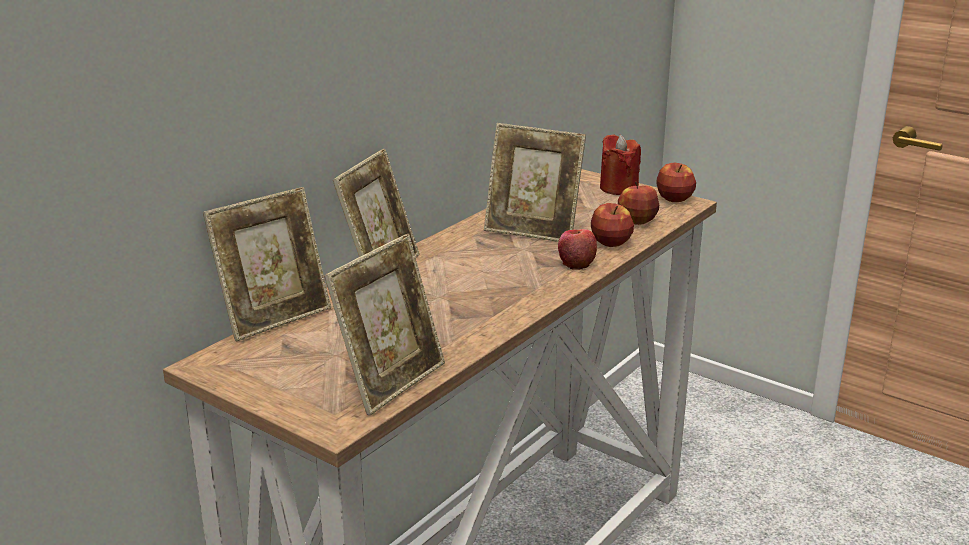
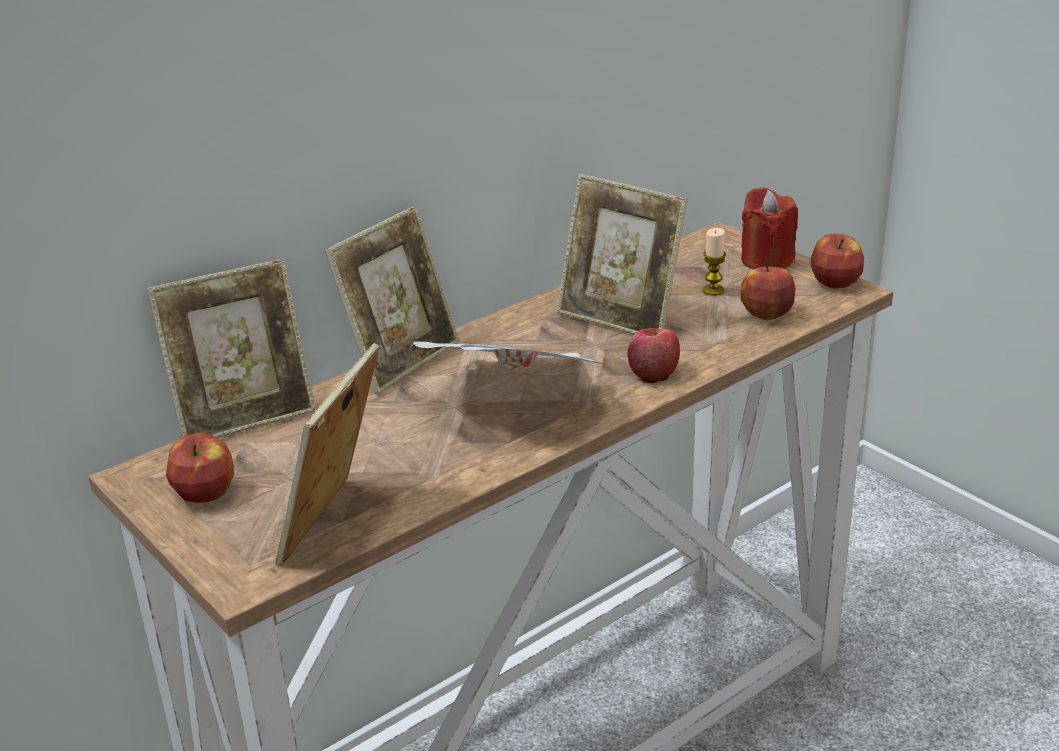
camera: 15 degrees right, 5 degrees up
(391, 381) = (336, 526): picture frame -> picture frame turned 150 degrees clockwise
(484, 286) = (518, 397): none -> newspaper
(591, 209) = (713, 290): none -> candle
(610, 242) = (714, 345): apple -> apple (205, 493)

